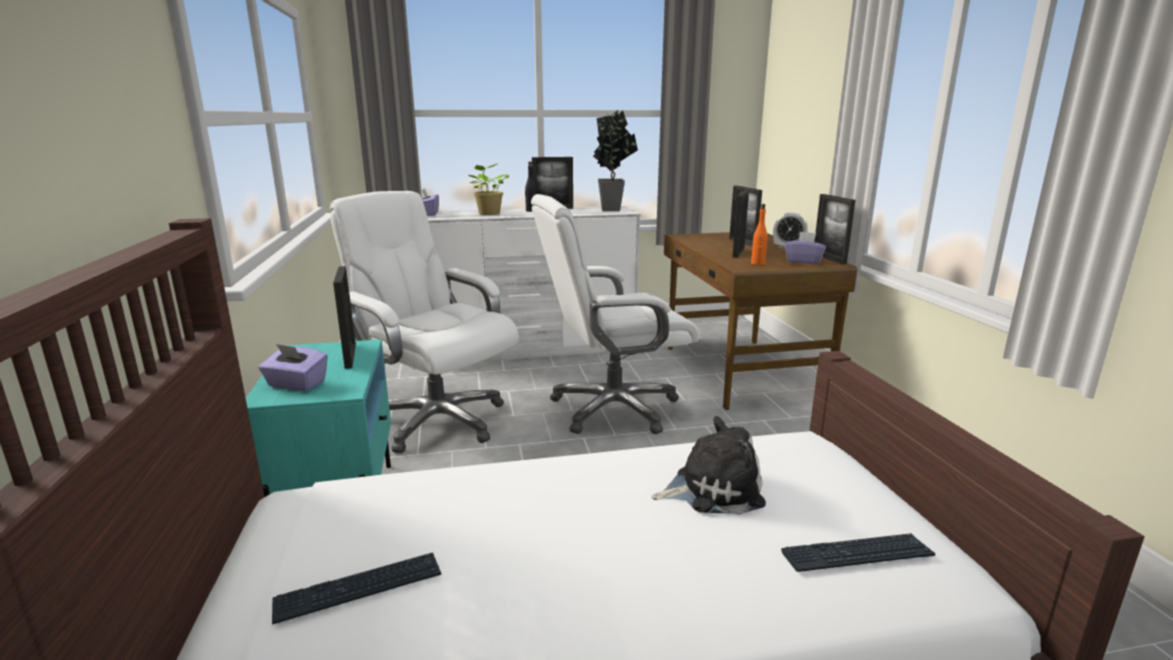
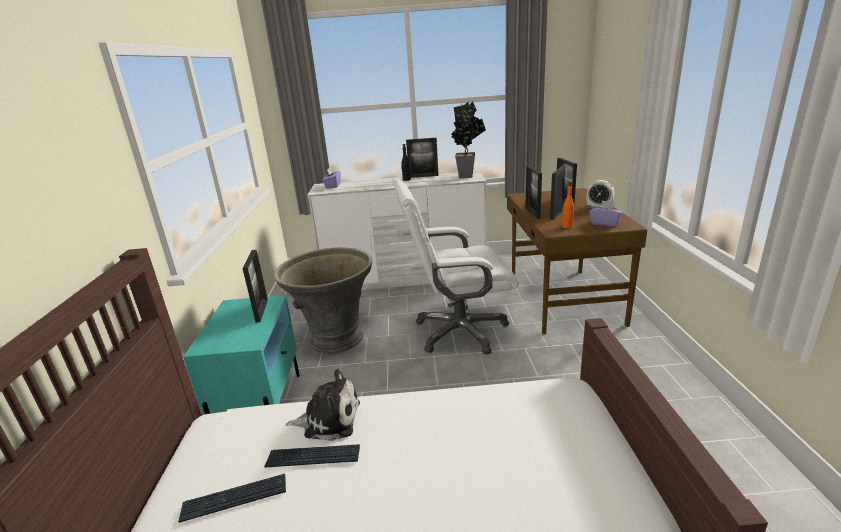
camera: 10 degrees right, 5 degrees up
(296, 384) = (222, 336): purple tissue box -> none
(437, 420) = (335, 339): white office chair -> grey planter
(489, 214) = (375, 184): potted plant -> none
(712, 489) = (485, 430): plush toy -> plush toy (329, 419)
(829, 258) = (627, 219): picture frame -> picture frame (532, 213)
(856, 555) = (572, 496): keyboard -> keyboard (313, 457)

